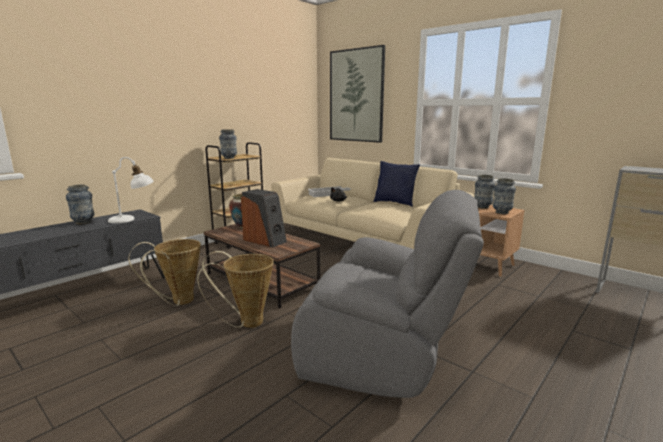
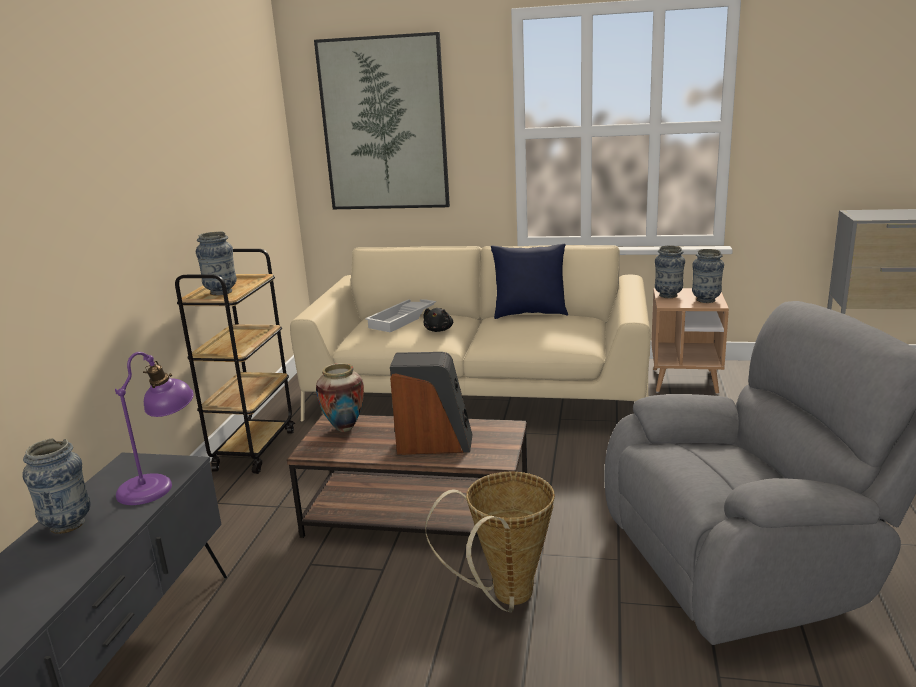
camera: 30 degrees left, 5 degrees up
(133, 218) = (161, 479): white table lamp -> purple table lamp
(178, 302) = (334, 612): basket -> none

